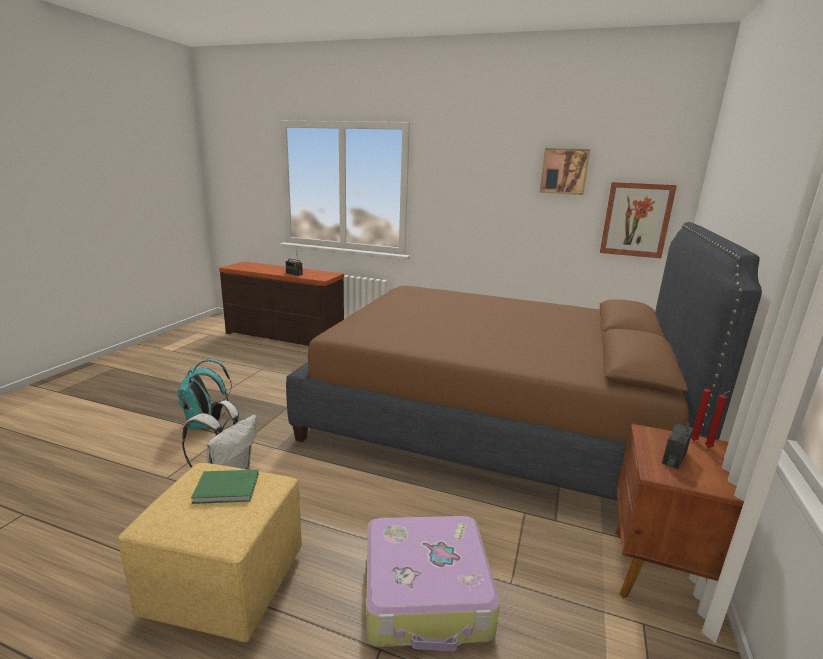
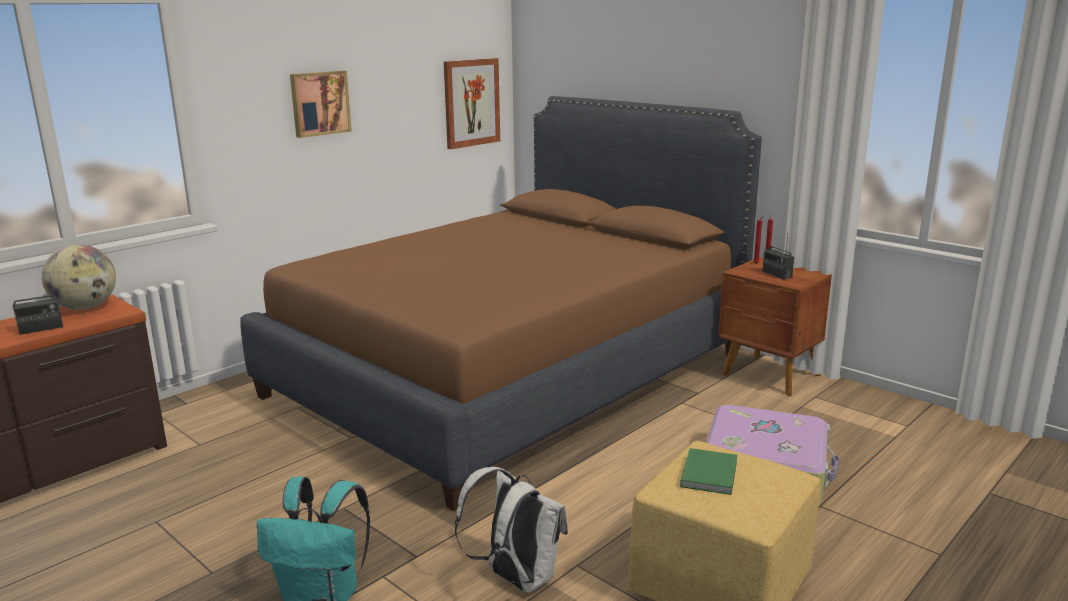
camera: 65 degrees left, 0 degrees up
(323, 273) = (85, 308): none -> globe
(564, 171) = (397, 53): picture -> picture (319, 103)

